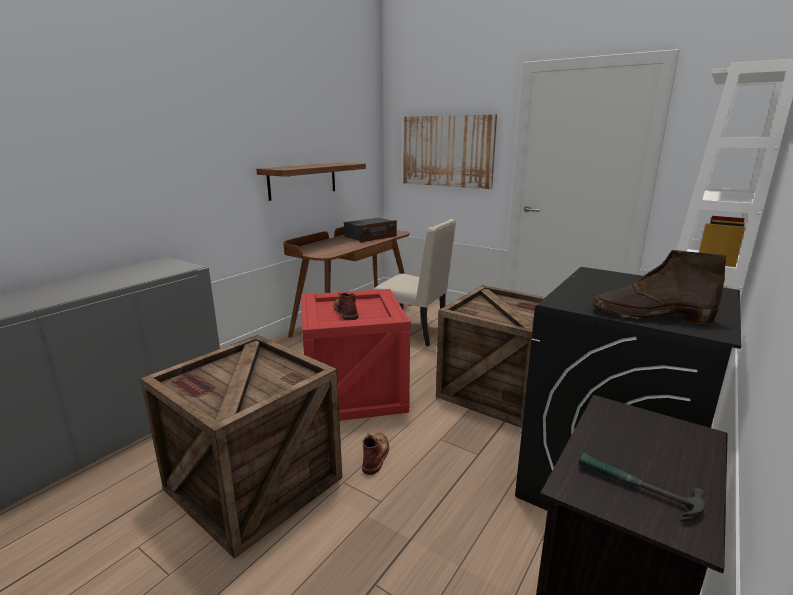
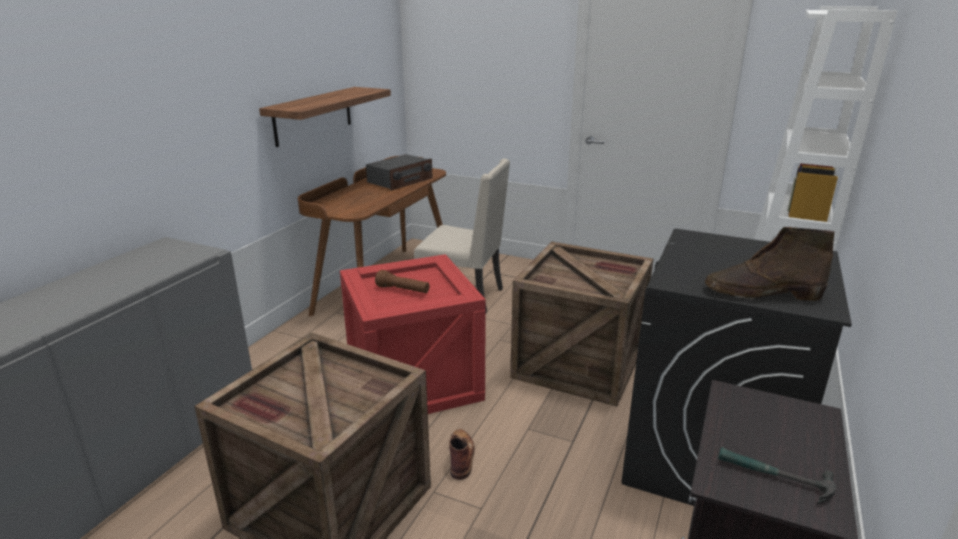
camera: 10 degrees left, 5 degrees up
(346, 312) = (403, 290): brown boot -> brown flashlight
(447, 151) = (487, 68): picture -> none

